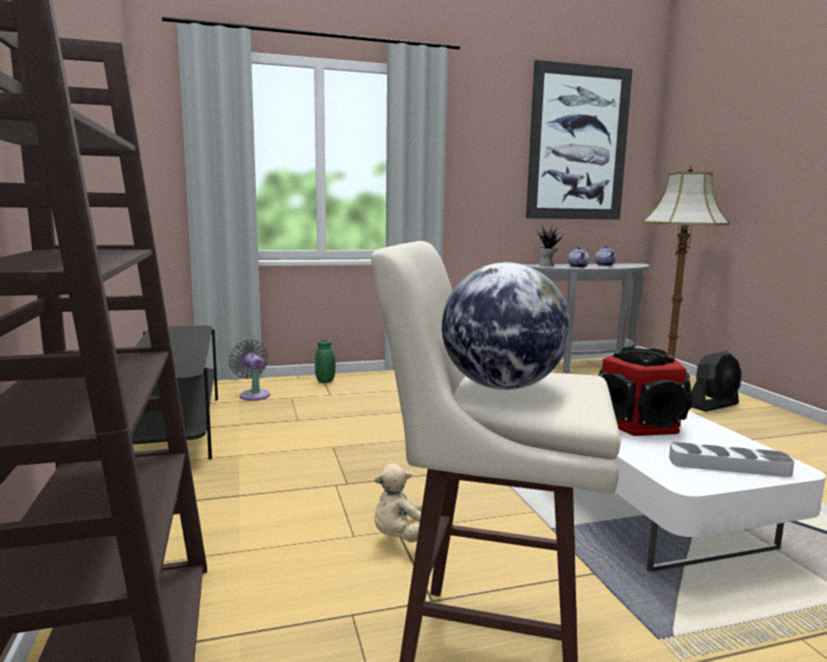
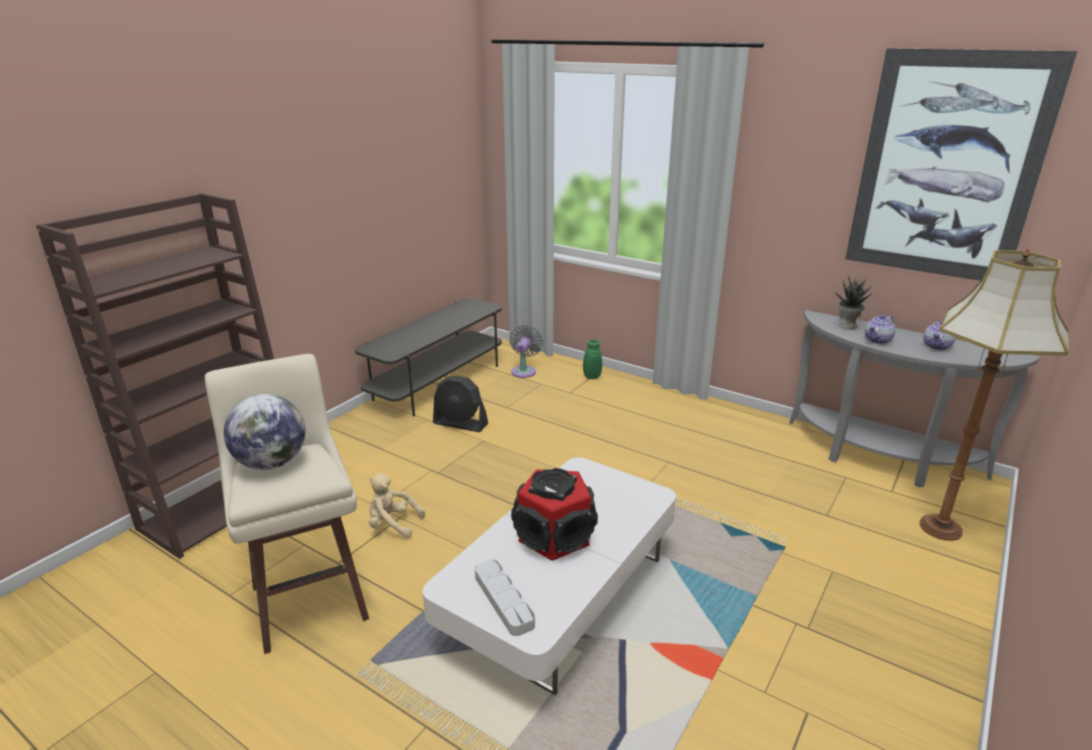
camera: 50 degrees right, 15 degrees up
(713, 405) = (900, 582): black fan -> black fan (460, 424)

